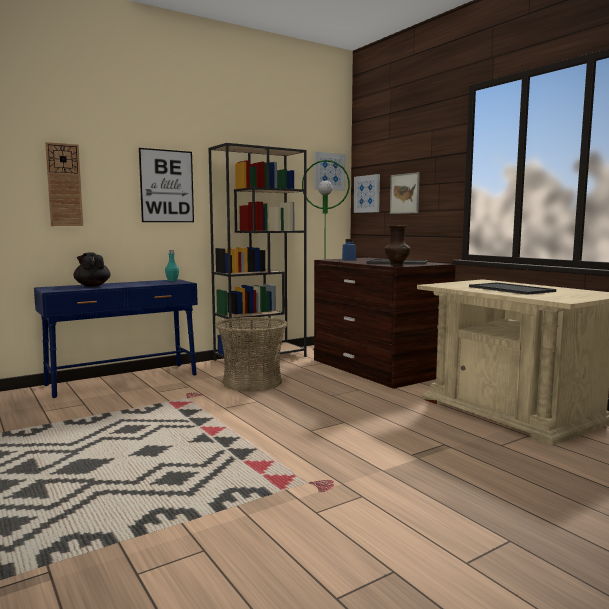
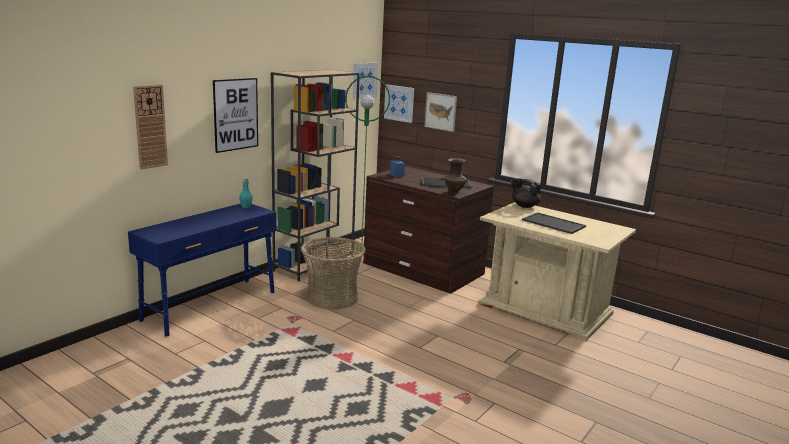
camera: 20 degrees left, 10 degrees up
(92, 285) = (184, 224): black teapot -> black teapot (524, 206)

